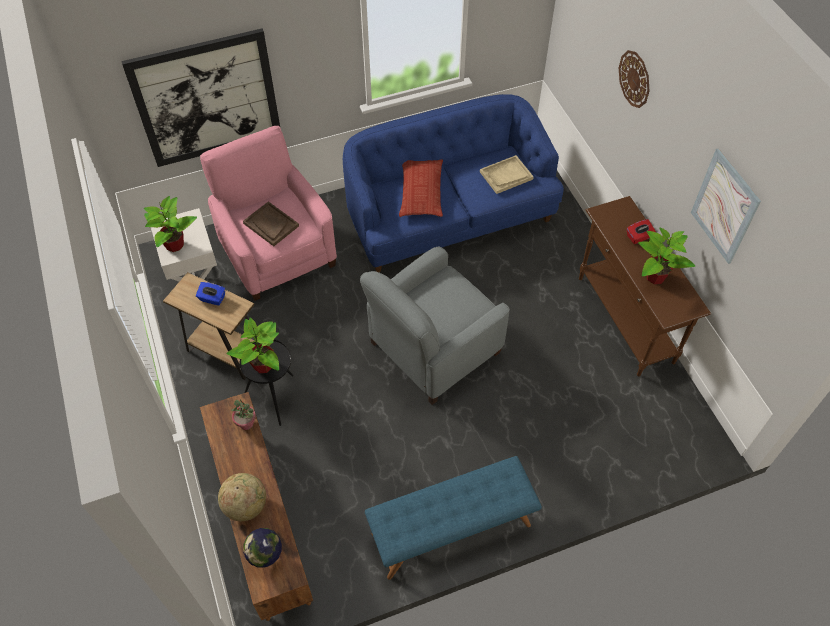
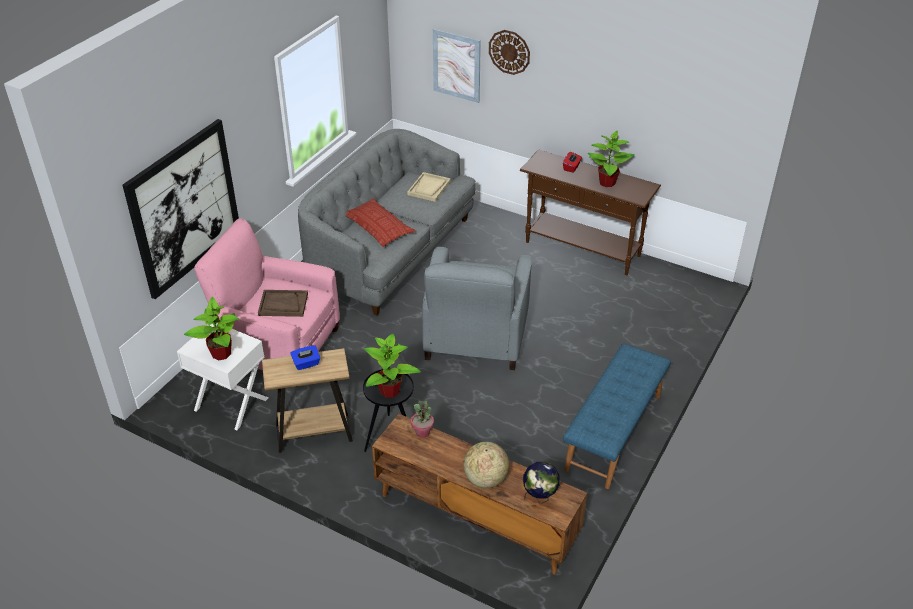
camera: 40 degrees left, 15 degrees down
(449, 216) = (390, 253): blue sofa -> grey sofa
(724, 206) = (640, 93): picture -> picture (456, 65)

